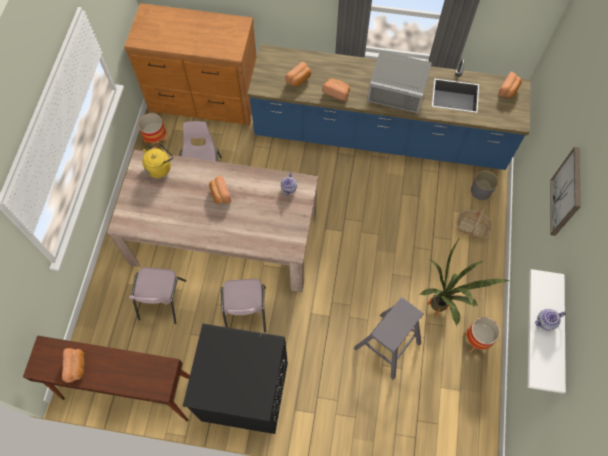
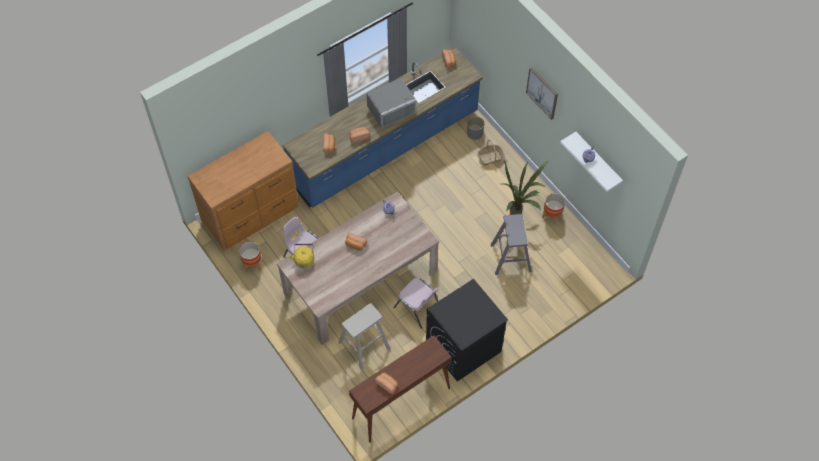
camera: 45 degrees left, 5 degrees down
(161, 300) = (364, 345): pink chair -> beige stool

